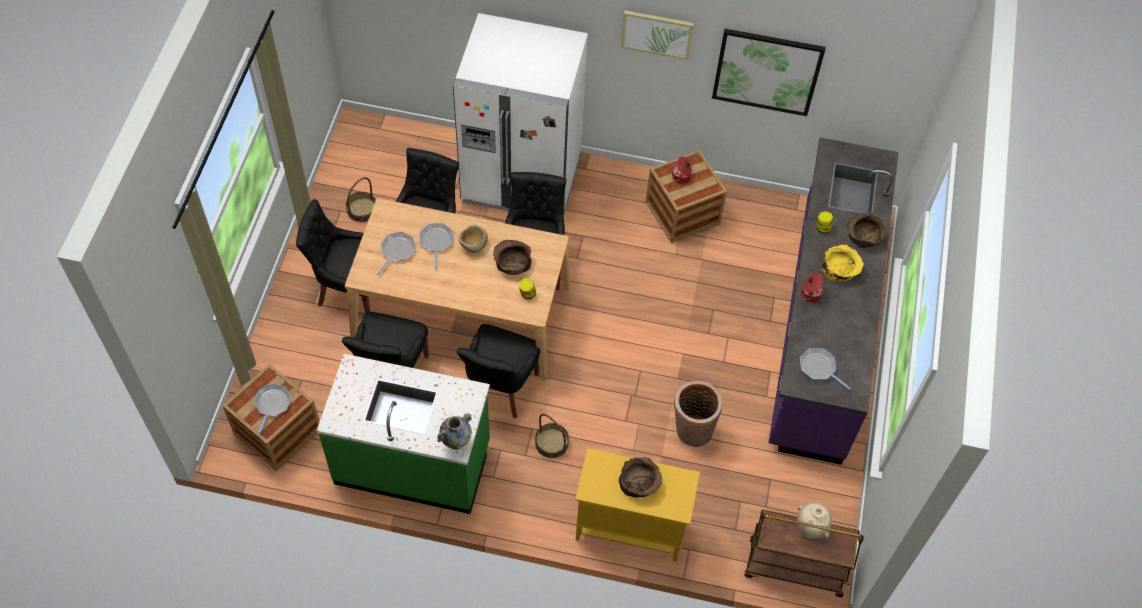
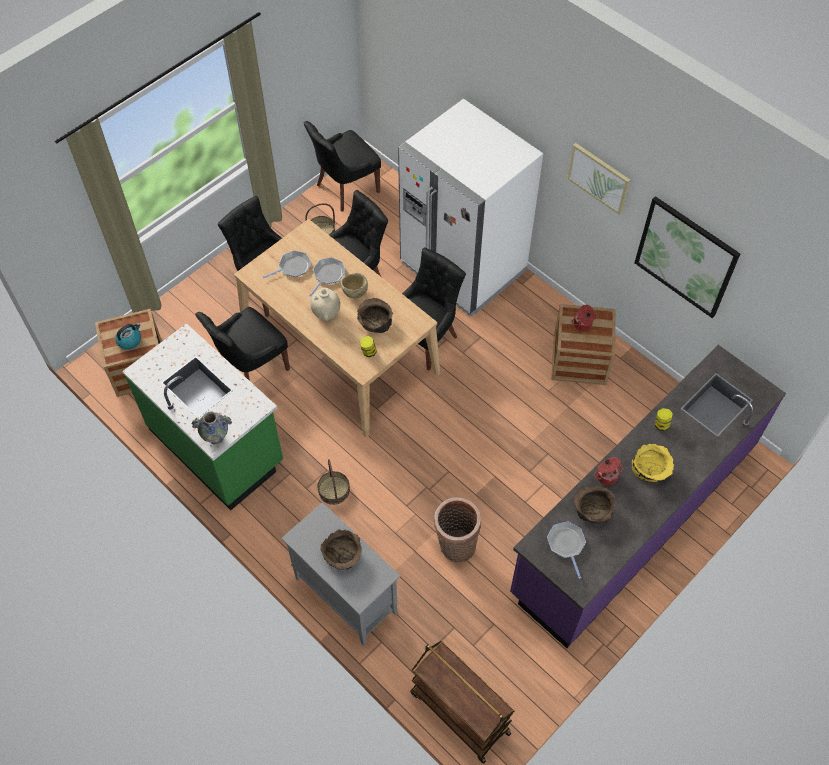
camera: 35 degrees right, 0 degrees up
(272, 404) = (129, 340): frying pan -> kettle
(499, 388) = (325, 424): black chair -> black chair (346, 188)
(629, 528) = (345, 595): yellow cabinet -> grey cabinet
(810, 528) = (471, 682): beige vase -> beige vase (326, 313)
(863, 236) = (695, 451): brown bowl -> brown bowl (592, 509)

